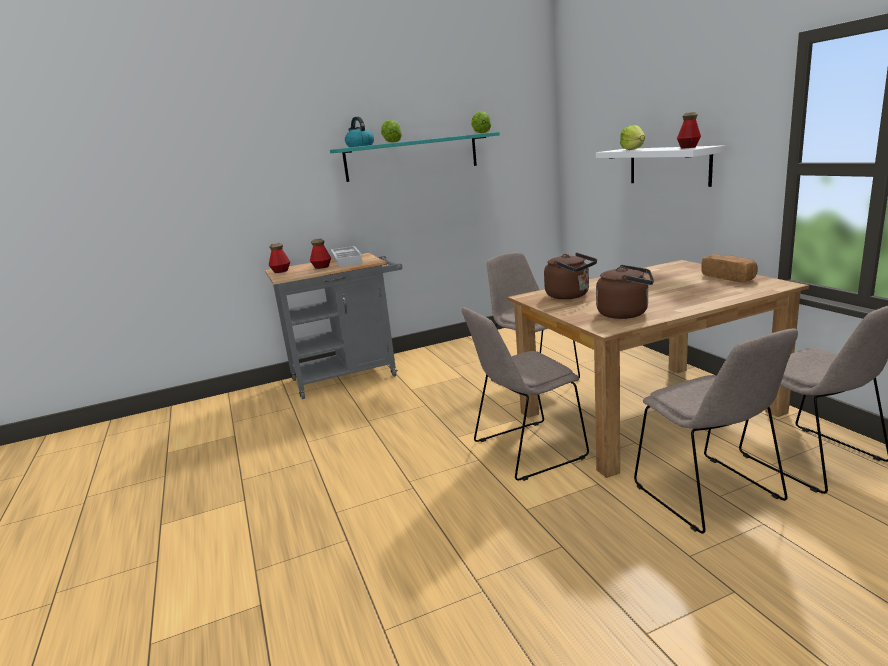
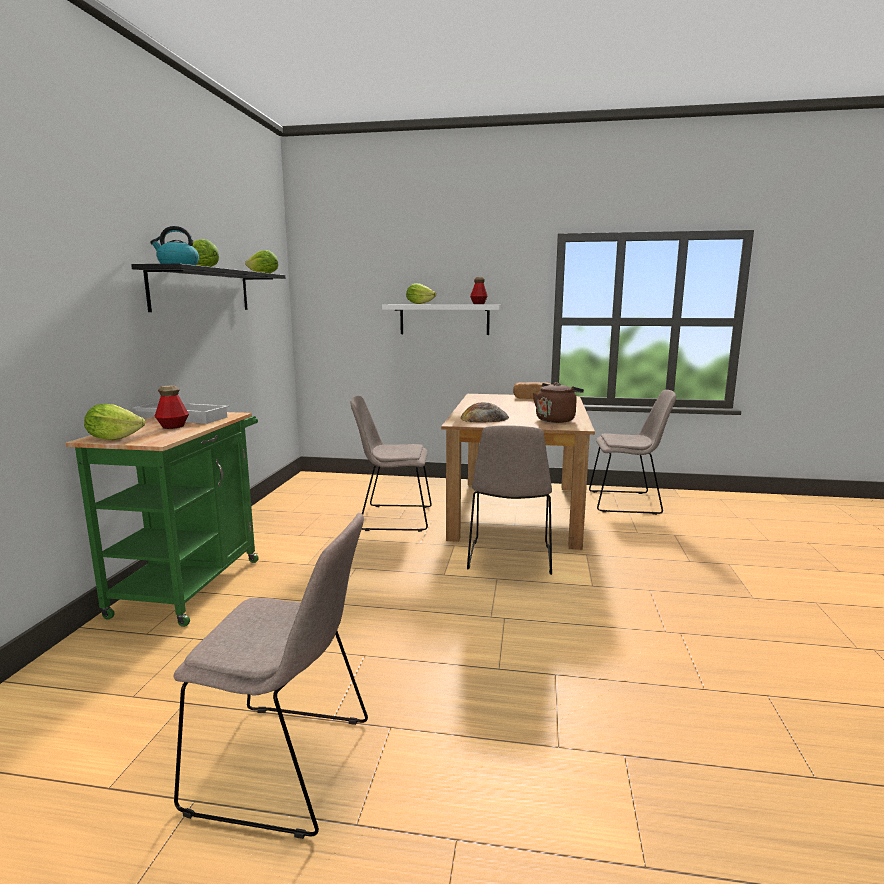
camera: 60 degrees left, 5 degrees down
(281, 271) = (114, 438): bottle -> lettuce
(350, 376) = (193, 582): grey cart -> green cart
(412, 157) = (202, 290): turquoise shelf -> black shelf
(570, 295) = (484, 418): brown kettle -> bread
(710, 495) = (634, 534): beige chair -> beige chair (287, 766)

